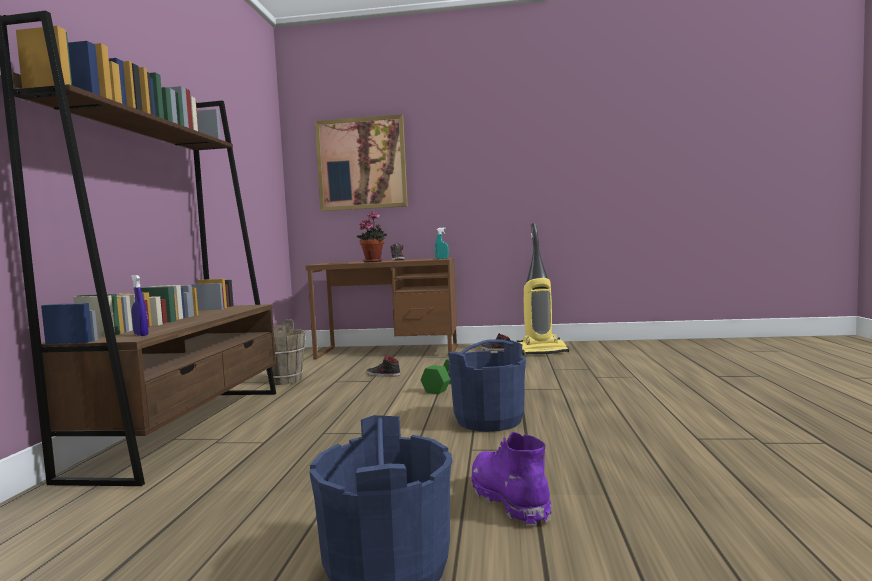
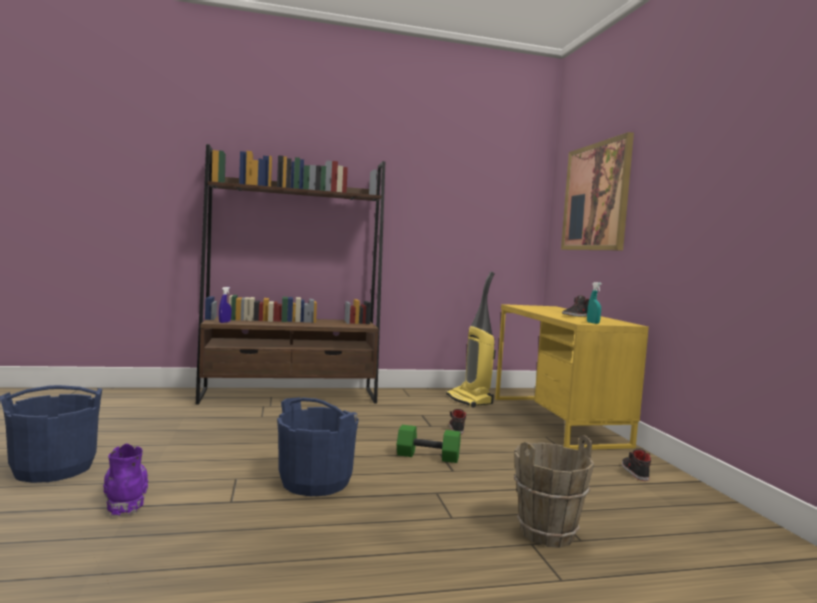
camera: 70 degrees right, 0 degrees up
(284, 380) = (415, 400): brown bucket -> brown bucket (546, 533)
(374, 261) = (545, 312): potted plant -> none
(388, 352) = (556, 420): brown desk -> yellow desk
(509, 499) = (125, 497): purple boot -> purple boot turned 75 degrees counterclockwise
(542, 351) = (664, 503): vacuum cleaner -> vacuum cleaner (470, 400)

